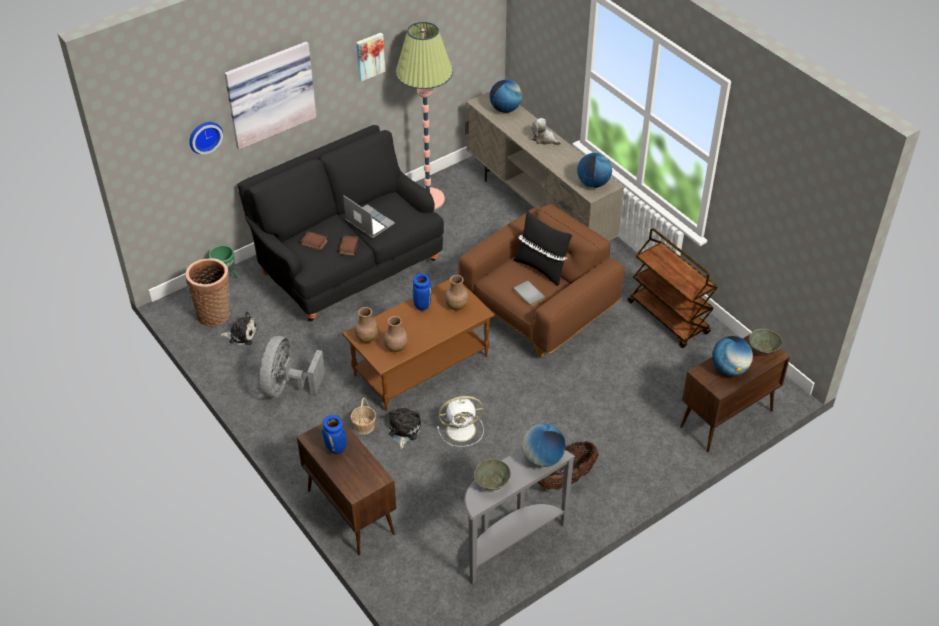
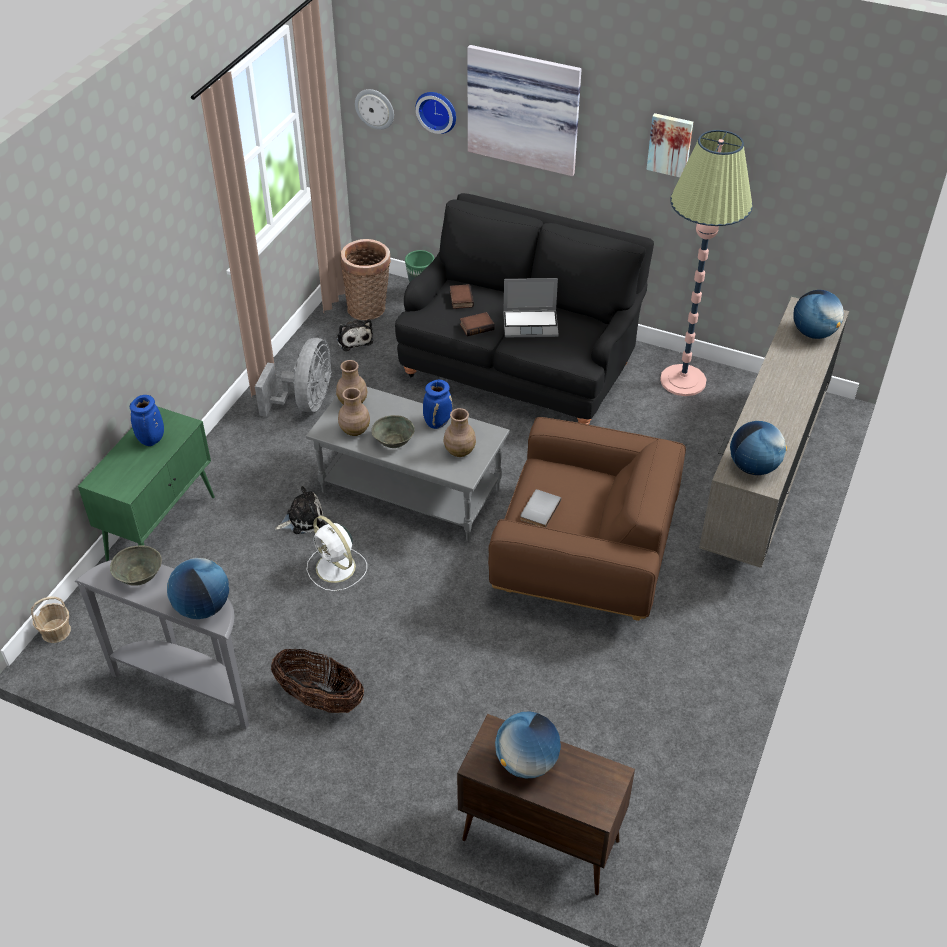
camera: 60 degrees right, 0 degrees up
(153, 166) = (375, 108): none -> wall clock
(287, 386) = (306, 403): grey fan -> grey fan turned 120 degrees clockwise
(350, 511) = (162, 527): brown cabinet -> green cabinet
(364, 426) = (288, 485): basket -> basket (55, 631)
(368, 222) = (531, 324): laptop -> laptop turned 75 degrees clockwise
(421, 365) = (412, 490): brown coffee table -> grey coffee table
(541, 268) = (599, 503): black pillow -> none
(544, 139) = (793, 389): plush toy -> none
(668, 318) = (682, 697): brown cart -> none
(763, 349) = (599, 791): grey bowl -> grey bowl (393, 441)

